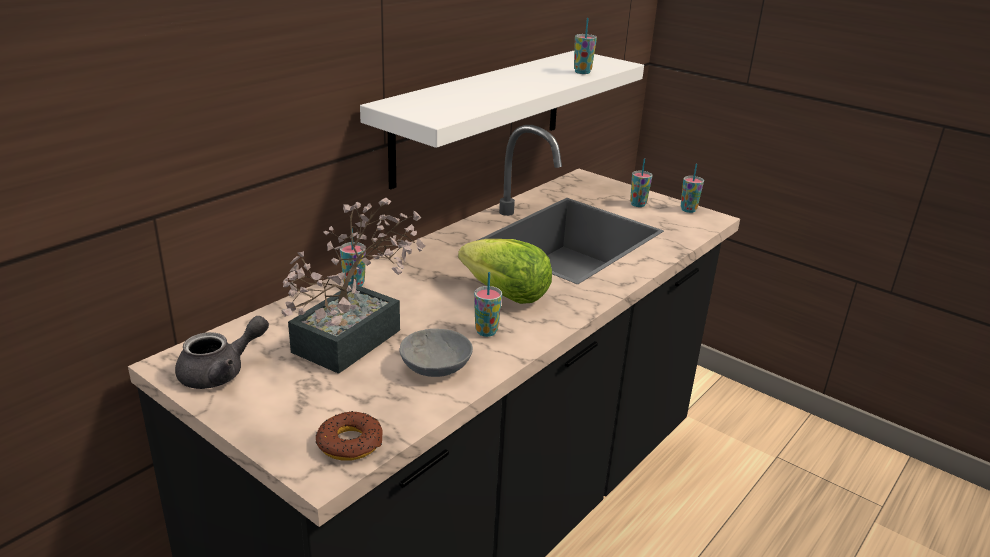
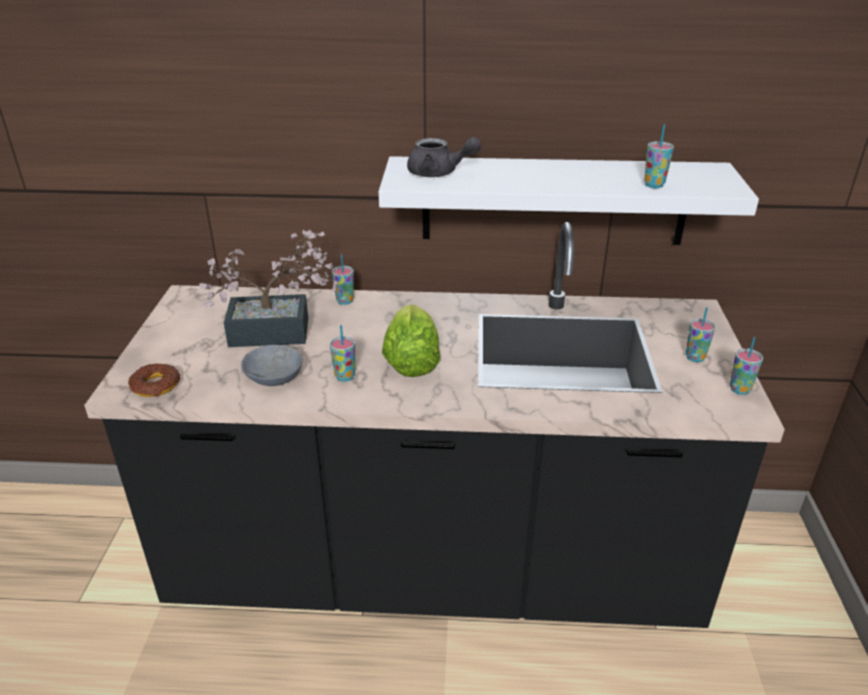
camera: 55 degrees right, 5 degrees up
(221, 372) = (190, 312): grey teapot -> grey teapot (439, 173)

